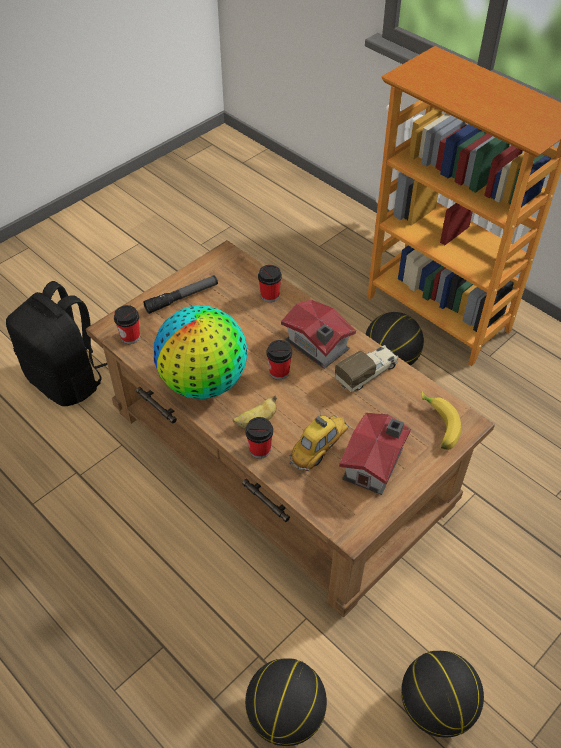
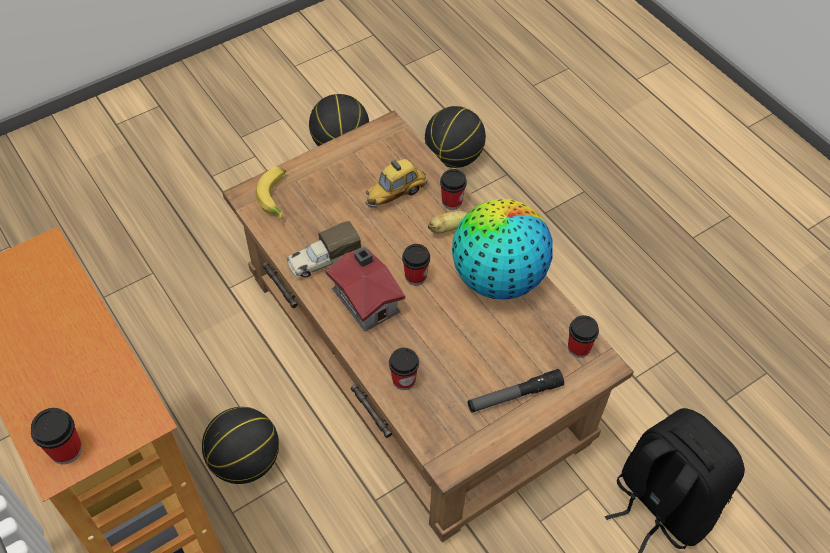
camera: 170 degrees left, 5 degrees up
(375, 464) = (349, 173): toy house -> none
(437, 61) = (66, 450): none -> cup

